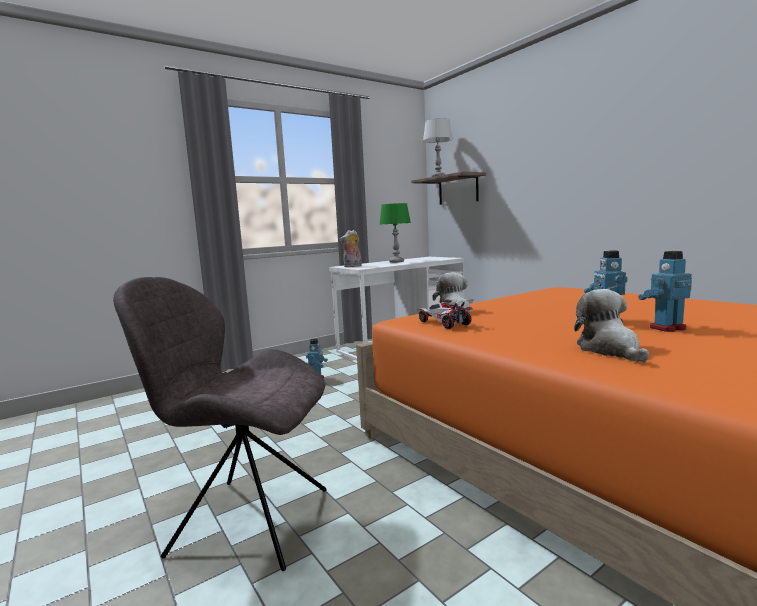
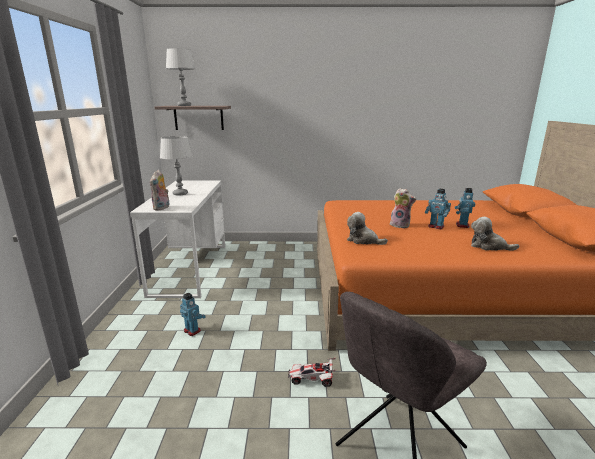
camera: 55 degrees left, 10 degrees up
(396, 262) = (180, 194): green table lamp -> grey table lamp
(443, 324) = (389, 252): toy car -> toy car (312, 379)
(555, 312) = (400, 225): none -> plush toy

